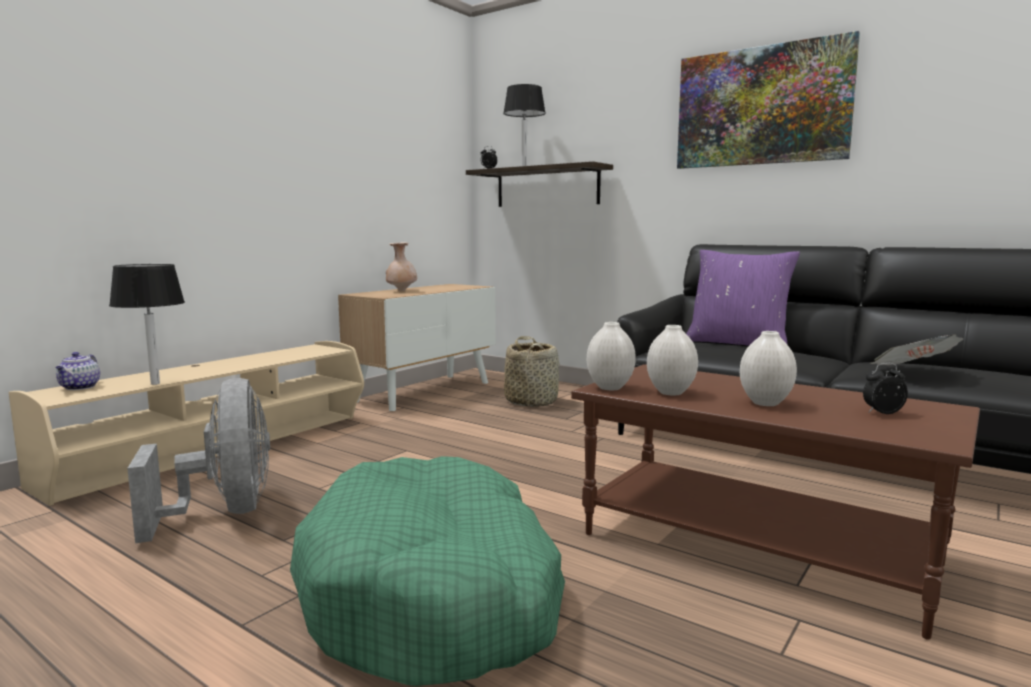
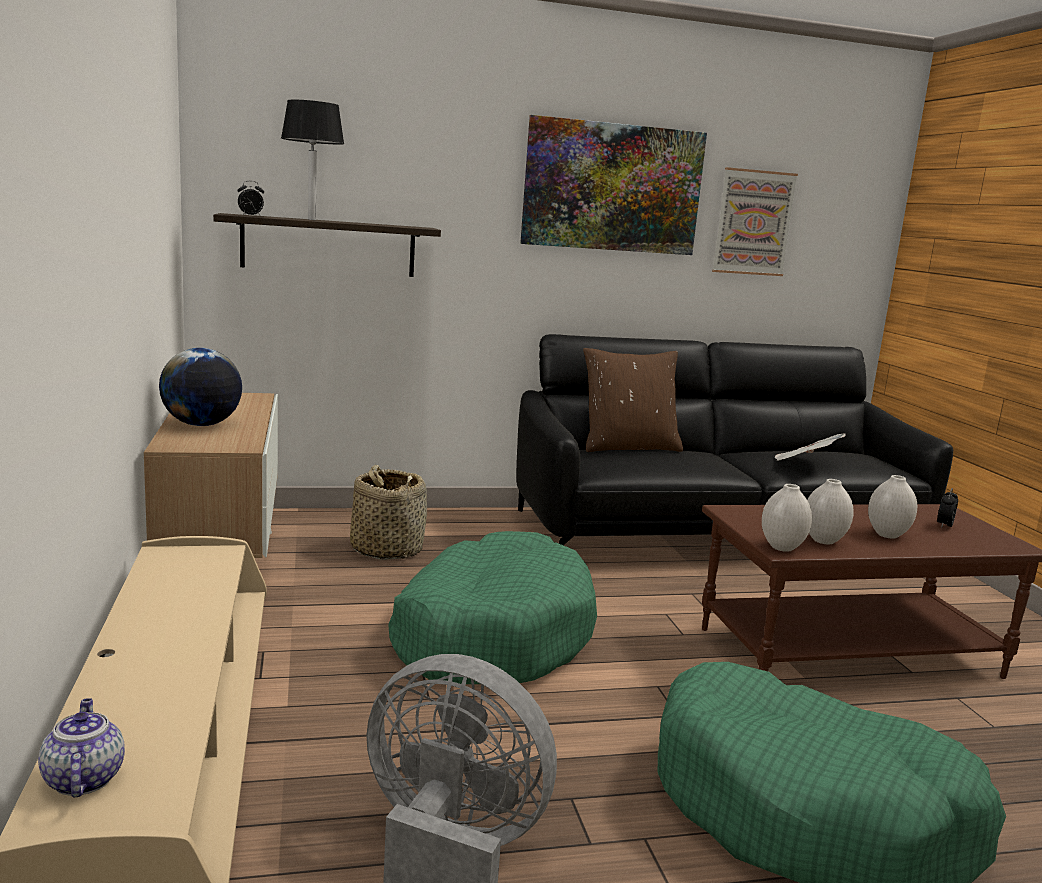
camera: 50 degrees left, 5 degrees up
(79, 387) = (83, 779): teapot -> teapot turned 150 degrees counterclockwise
(155, 383) = (192, 713): black table lamp -> none
(401, 291) = (201, 425): beige vase -> globe
(486, 448) = (492, 634): none -> green dog bed
(738, 343) = (628, 447): purple pillow -> brown pillow
(931, 114) = (753, 223): none -> picture

